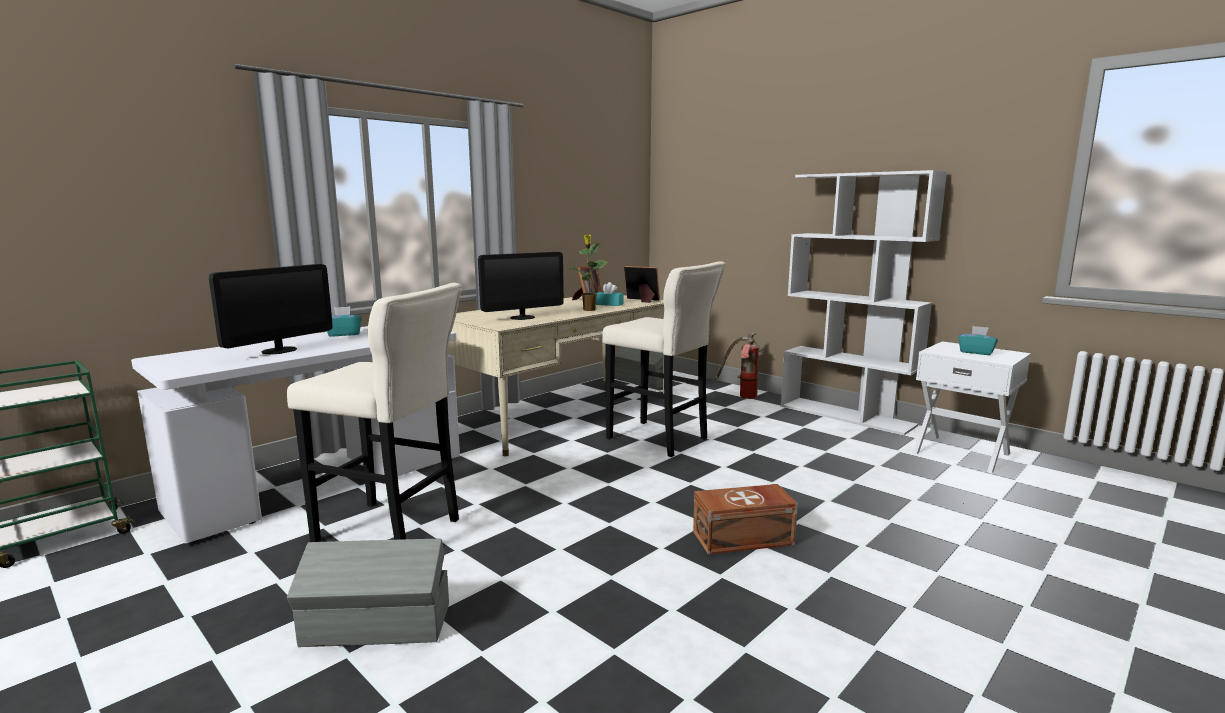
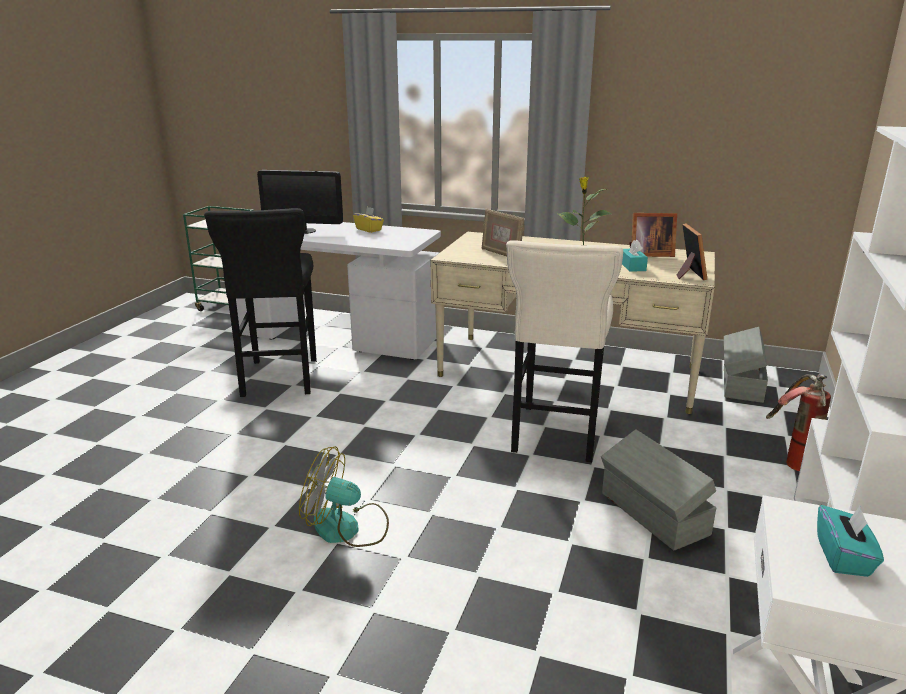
camera: 65 degrees right, 10 degrees up
(344, 334) = (369, 229): turquoise tissue box -> yellow tissue box
(377, 626) = (167, 414): grey storage box -> grey storage box (653, 514)
(393, 532) = (279, 380): beige stool -> black stool
(522, 317) = (501, 254): monitor -> picture frame
(744, 538) = (347, 528): brown storage box -> fan

